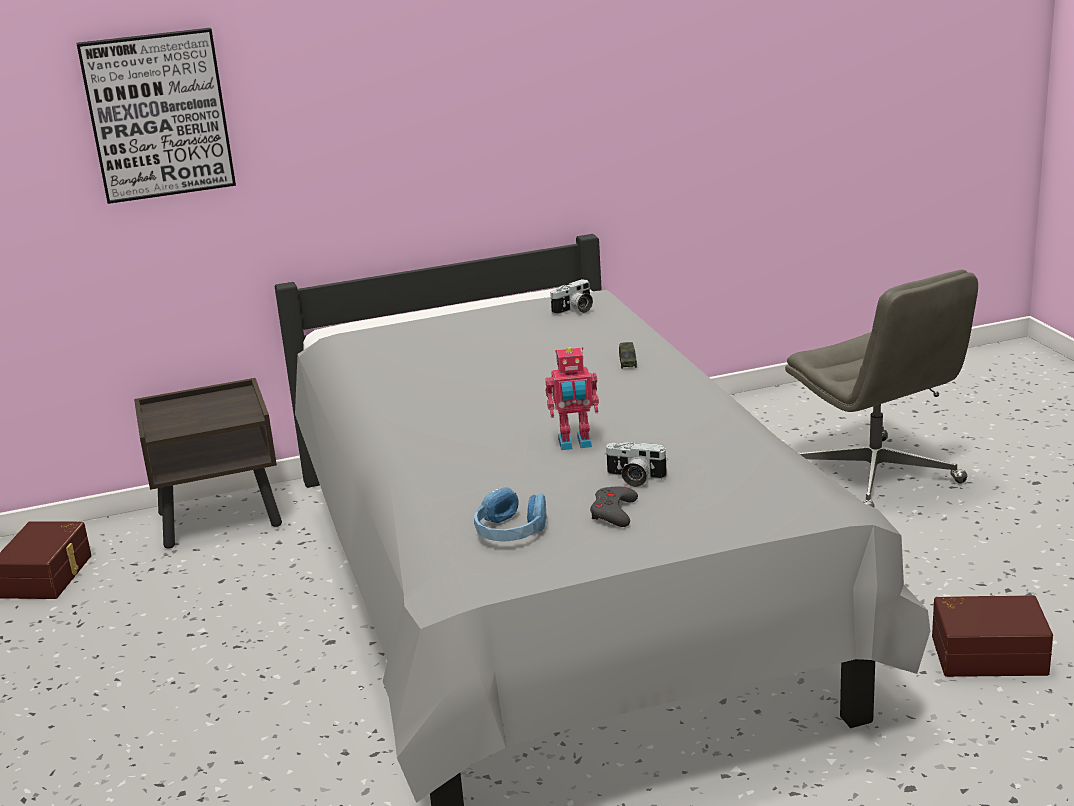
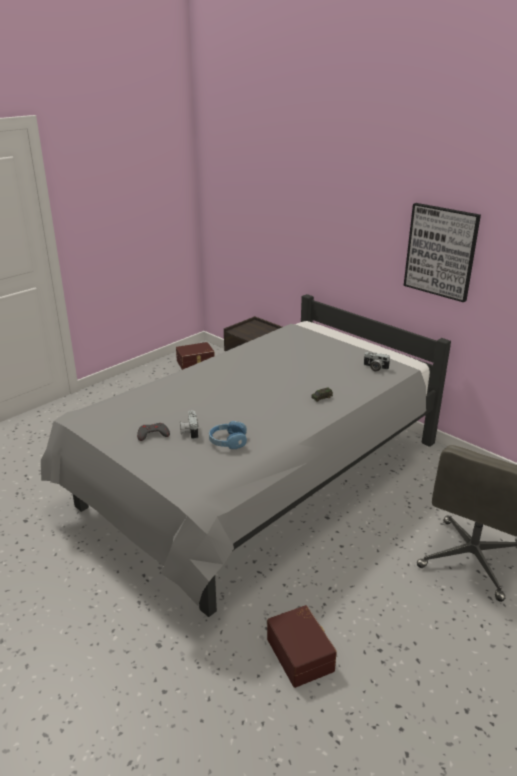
camera: 60 degrees right, 5 degrees up
(158, 115) = (281, 200): picture -> picture (441, 251)
(511, 531) = (125, 415): blue headphones -> blue headphones (228, 441)
(575, 444) = (217, 407): toy robot -> none

